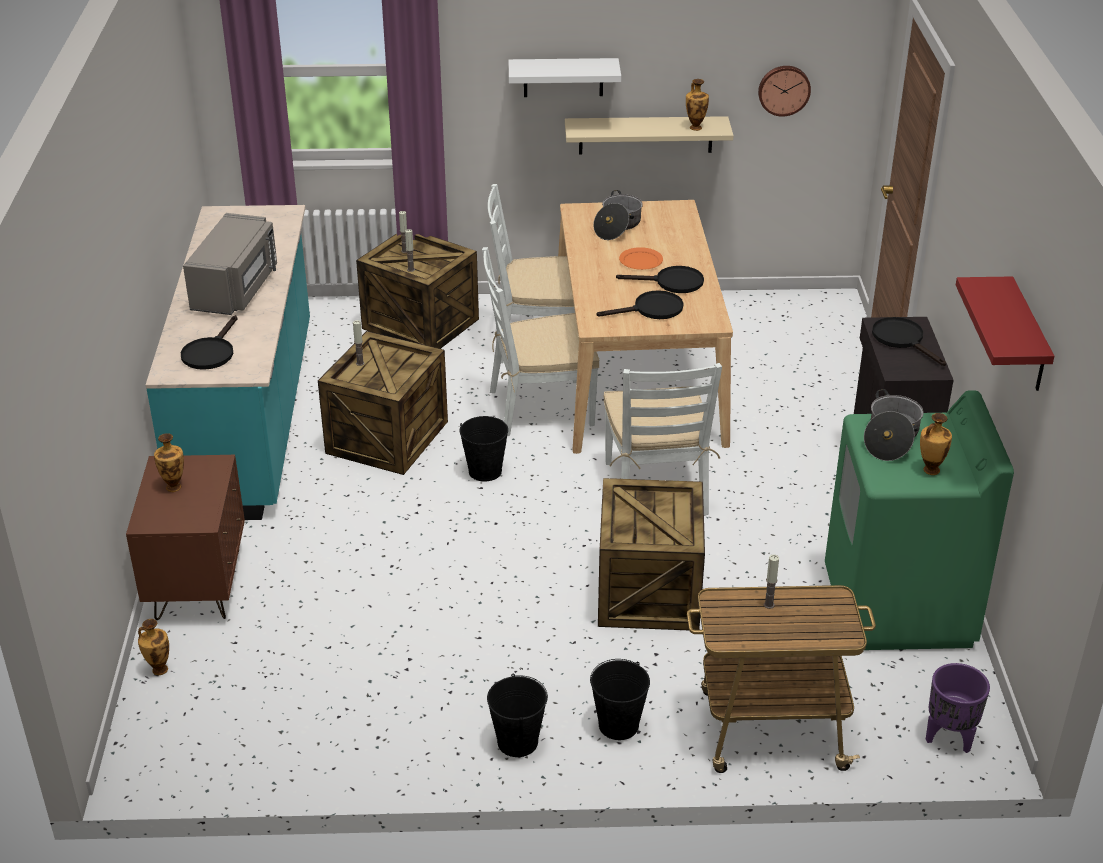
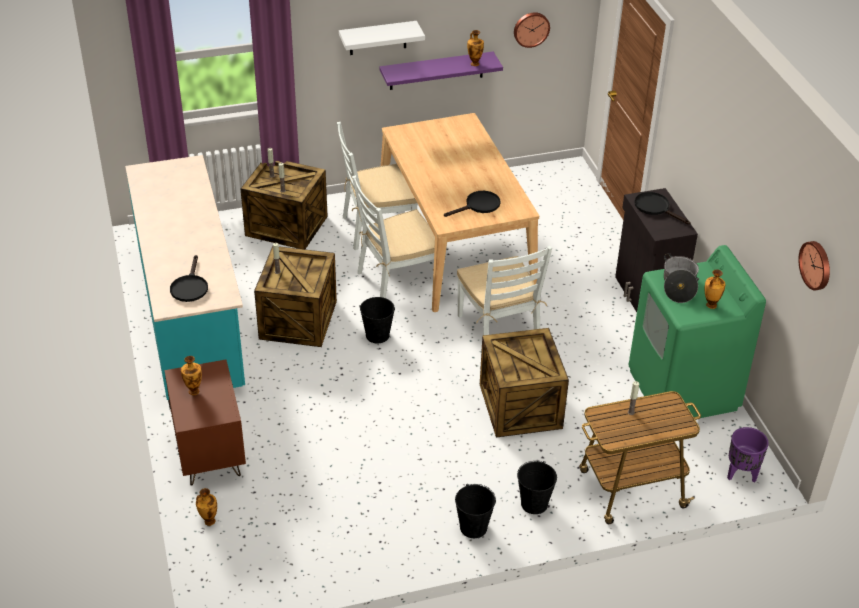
camera: 15 degrees left, 5 degrees up
(236, 289) = (184, 232): grey microwave -> none
(617, 226) = (429, 141): cooking pot -> none
(640, 261) = (456, 168): orange plate -> none
(645, 135) = (436, 71): beige shelf -> purple shelf
(672, 283) = (484, 182): black frying pan -> none
(1028, 337) = (767, 214): red shelf -> none
(1075, 410) = (816, 265): none -> wall clock

